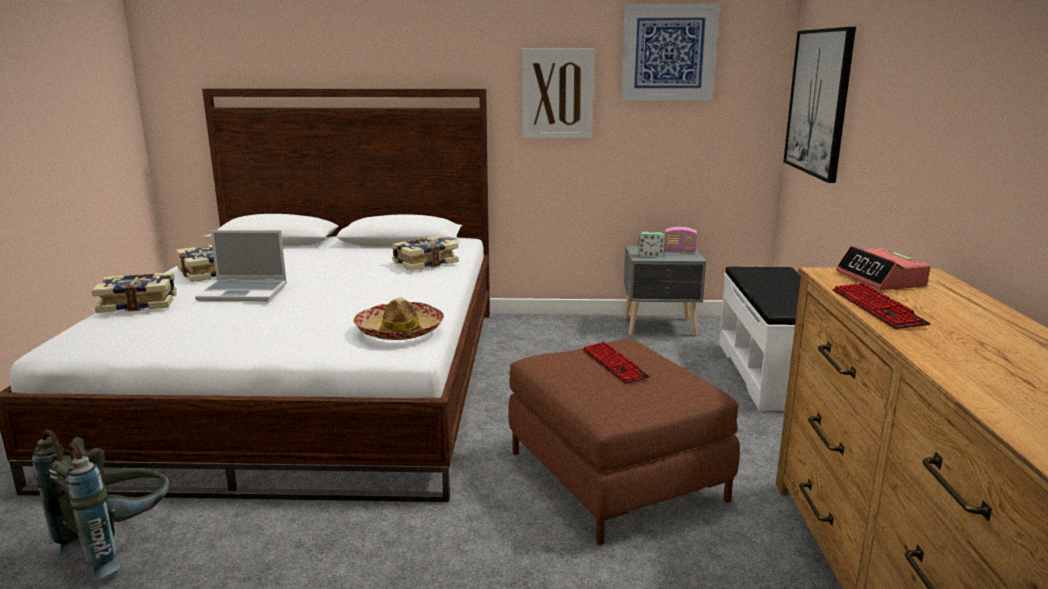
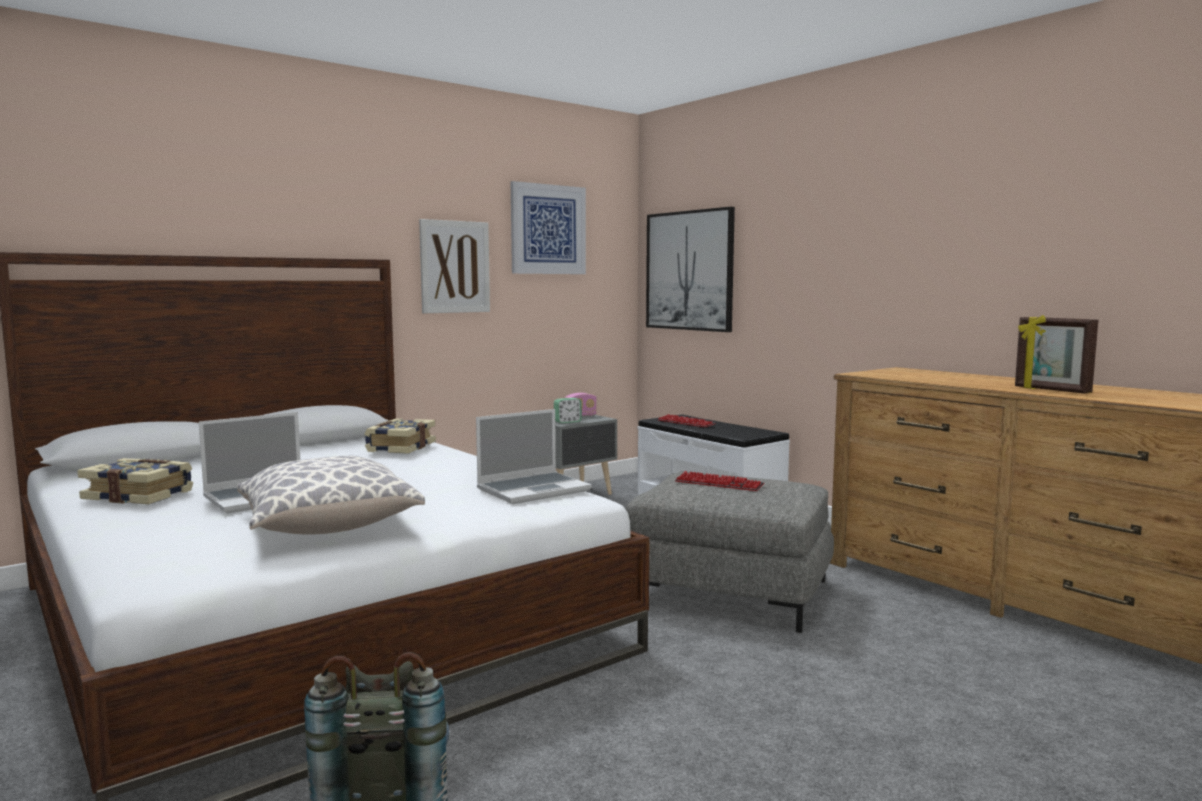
camera: 40 degrees left, 10 degrees down
(138, 303) = (143, 531): book -> none
(218, 328) = (329, 527): none -> pillow
(400, 331) = (534, 490): hat -> laptop
(616, 475) = (731, 591): brown ottoman -> grey ottoman
(877, 308) = (939, 381): keyboard -> keyboard (686, 423)
(880, 279) = (893, 373): alarm clock -> none
(973, 364) = (1051, 390): none -> picture frame

